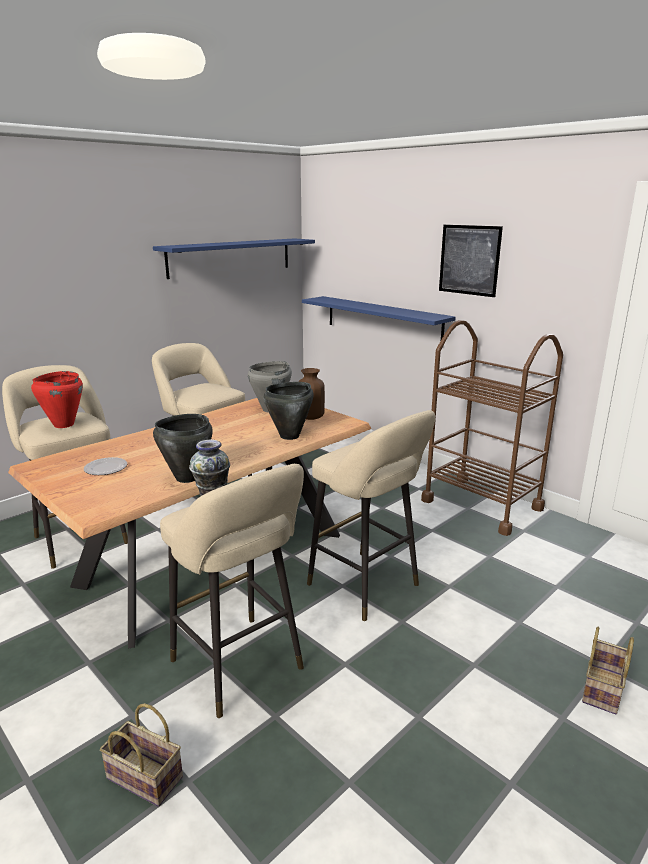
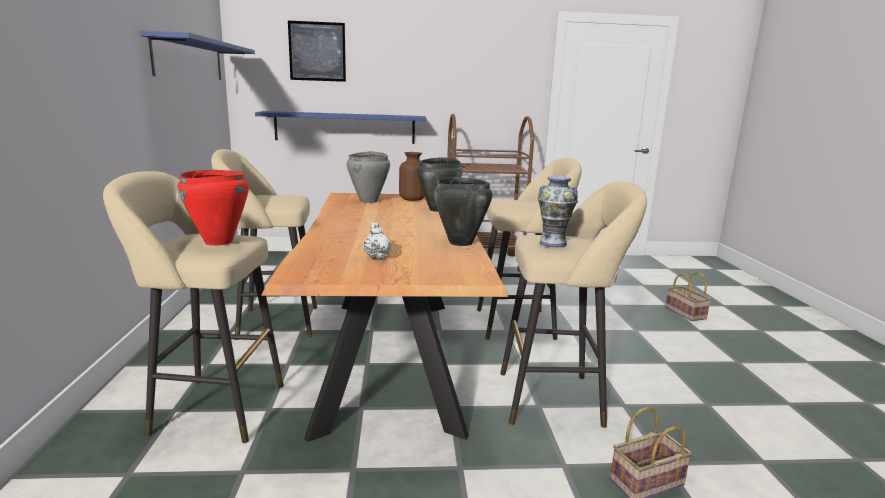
camera: 50 degrees left, 5 degrees down
(106, 468) = (377, 257): plate -> white teapot
(469, 260) = (435, 67): picture -> picture (317, 51)

